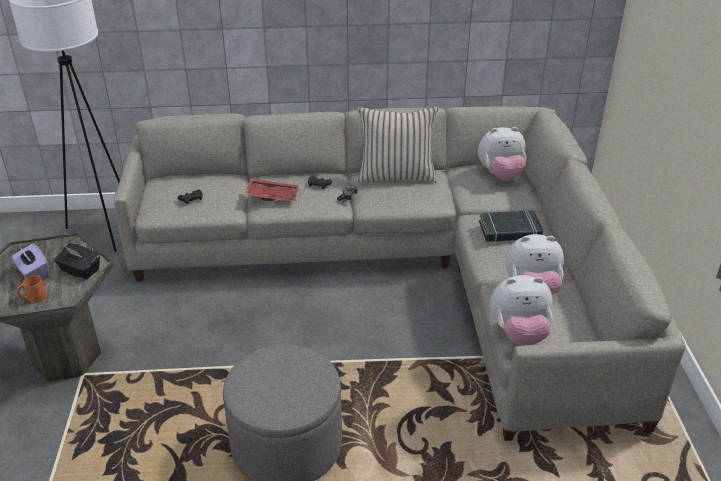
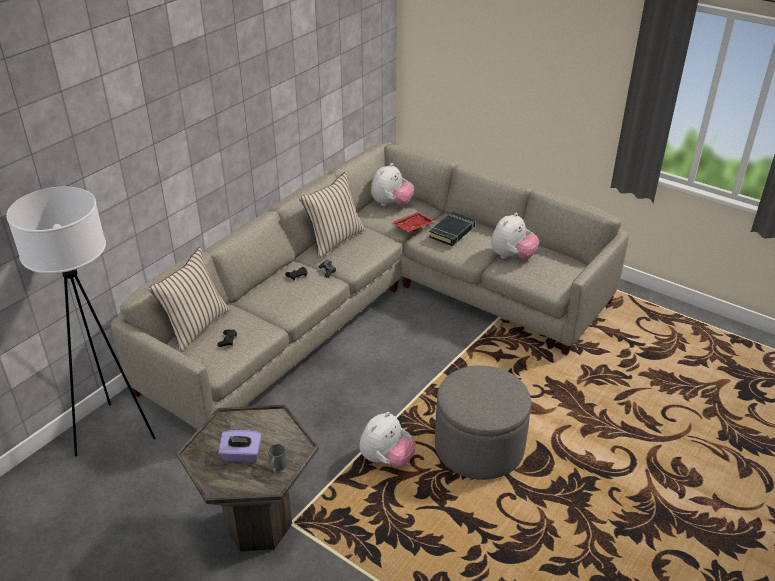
camera: 50 degrees left, 0 degrees up
(33, 298) = (277, 467): orange mug -> grey mug
(80, 271) = (272, 428): black tissue box -> none
(193, 176) = (195, 327): none -> beige pillow
(272, 195) = (281, 301): red tray -> red tray (412, 226)
(519, 334) = (545, 281): plush toy -> plush toy (386, 459)

